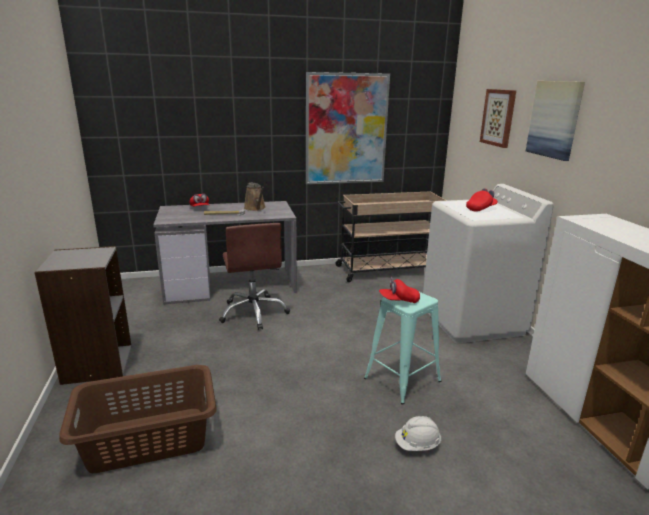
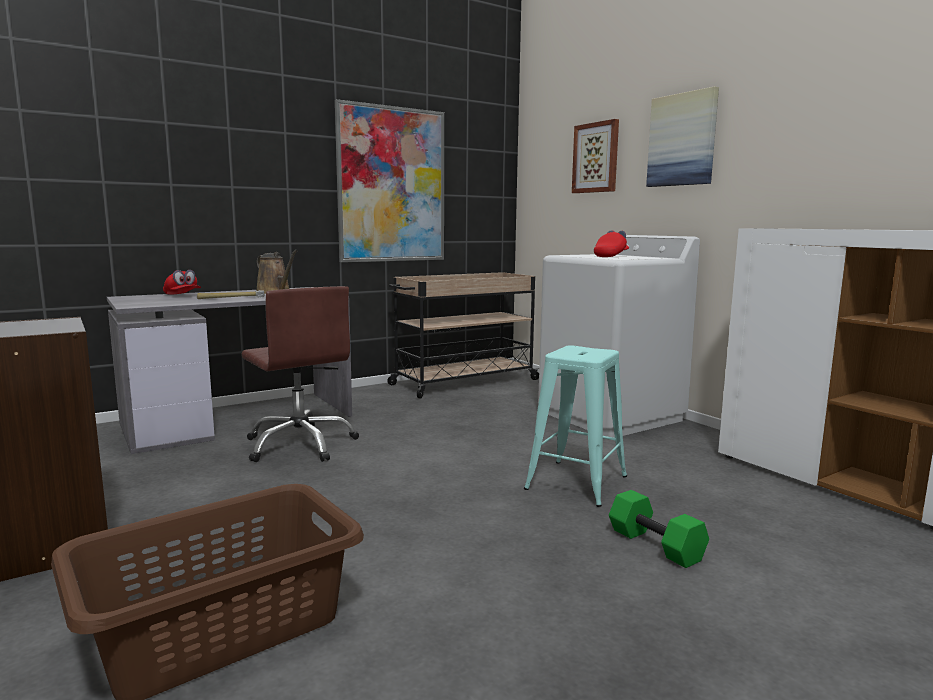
camera: 20 degrees left, 10 degrees down
(399, 300) = (571, 354): red cap -> none
(417, 445) = (657, 545): white hard hat -> green dumbbell

